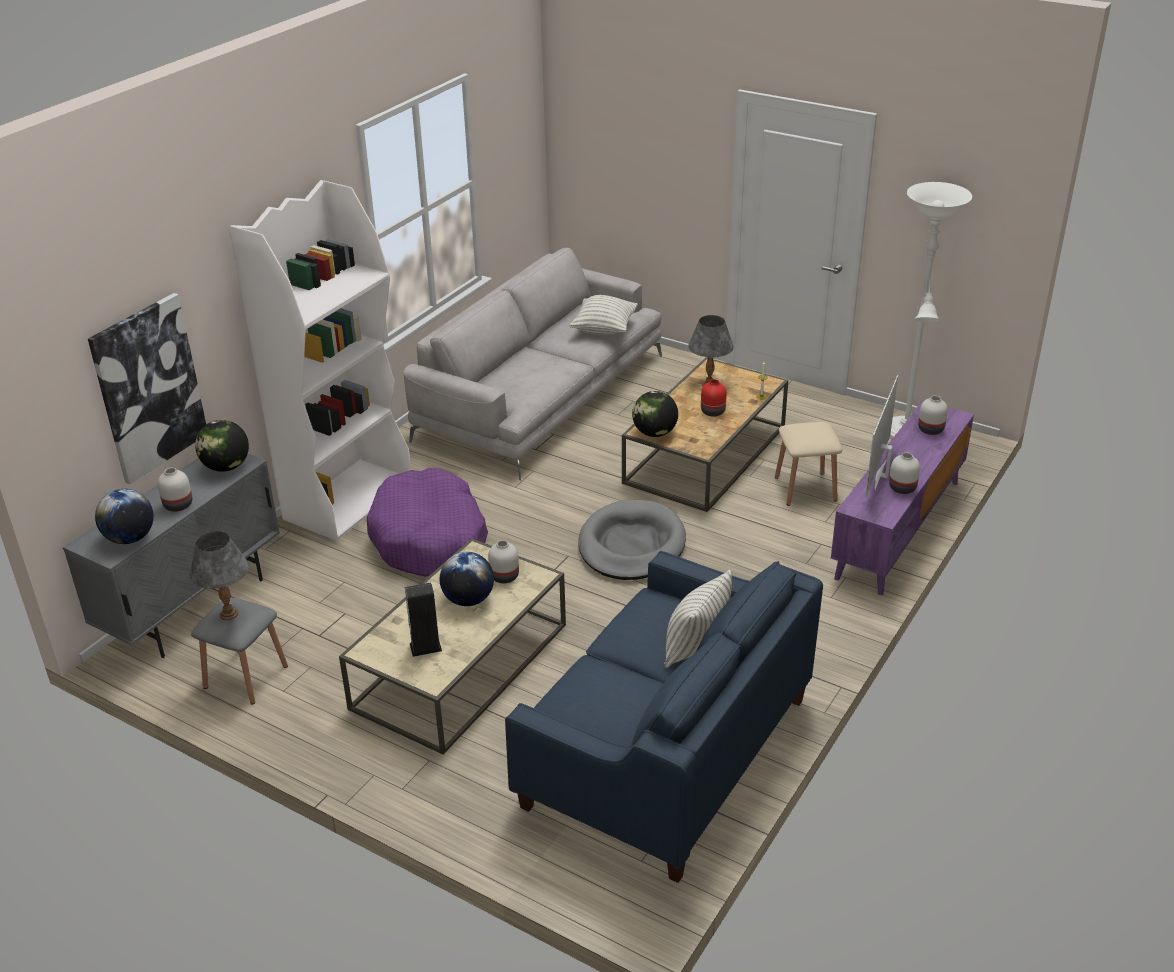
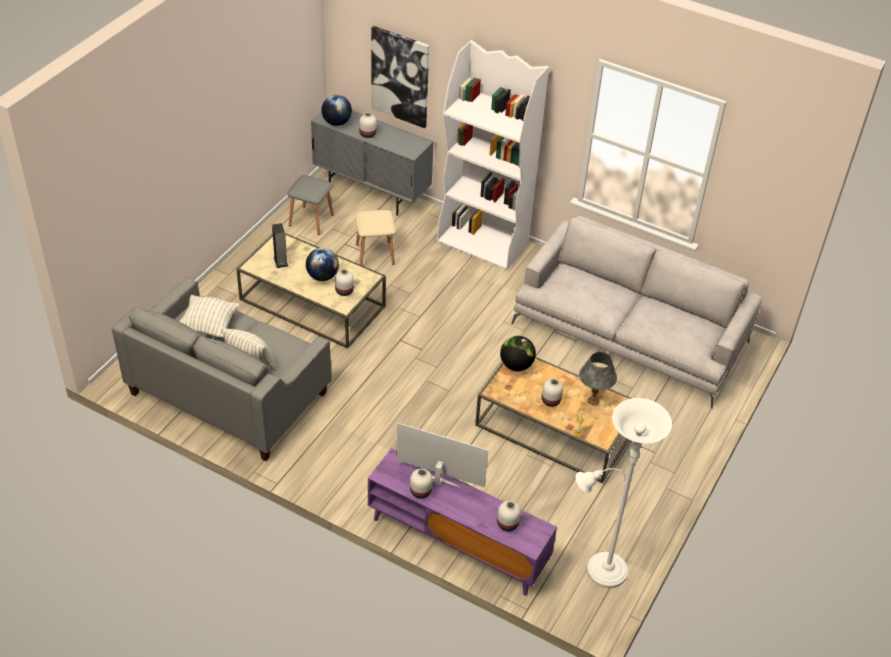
camera: 85 degrees right, 10 degrees up
(226, 467) = (406, 146): globe -> none
(229, 614) = (311, 183): grey table lamp -> none
(430, 538) = (440, 283): purple dog bed -> none
(604, 329) = (668, 335): pillow -> pillow (208, 326)
(631, 545) = (433, 382): grey dog bed -> none
(666, 752) = (229, 393): blue sofa -> grey sofa
(713, 412) = (550, 401): red vase -> white vase
(805, 488) = (511, 488): beige stool -> beige stool (375, 254)

